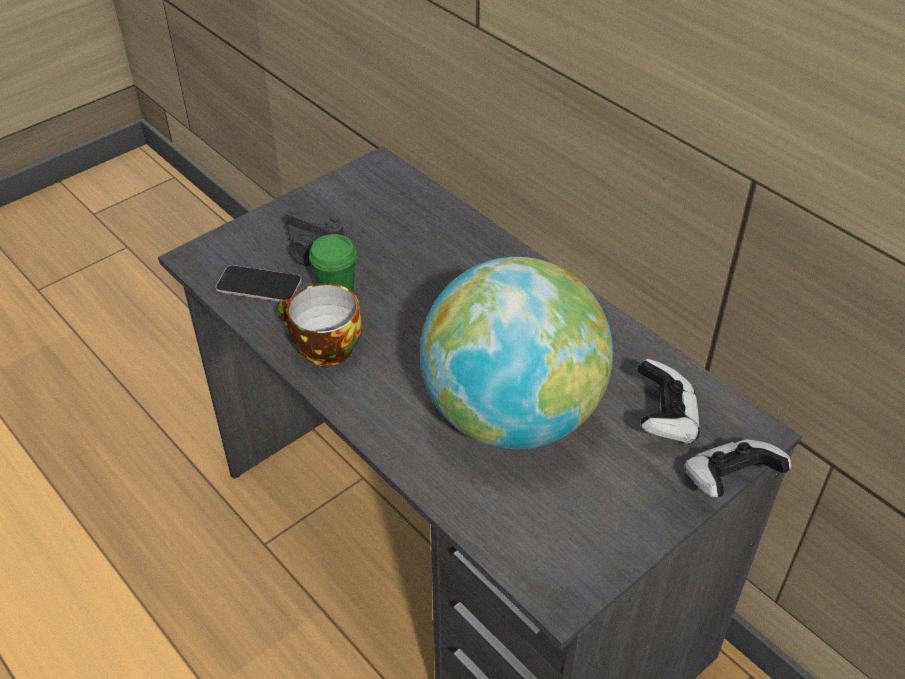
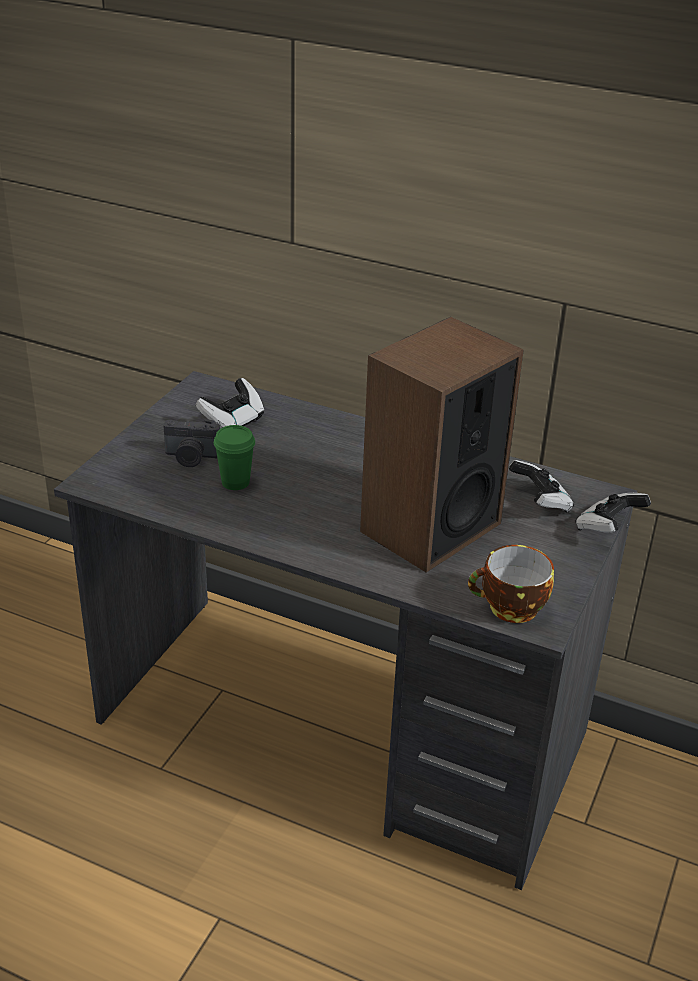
camera: 25 degrees left, 10 degrees down
(259, 285) = (162, 489): phone -> none
(323, 349) = (251, 519): cup -> cup (510, 609)
(383, 218) = (233, 421): none -> game controller
(511, 415) = (430, 527): globe -> speaker

